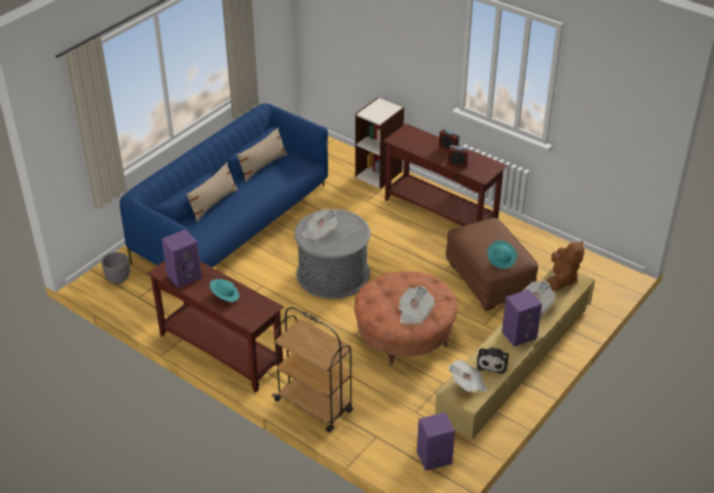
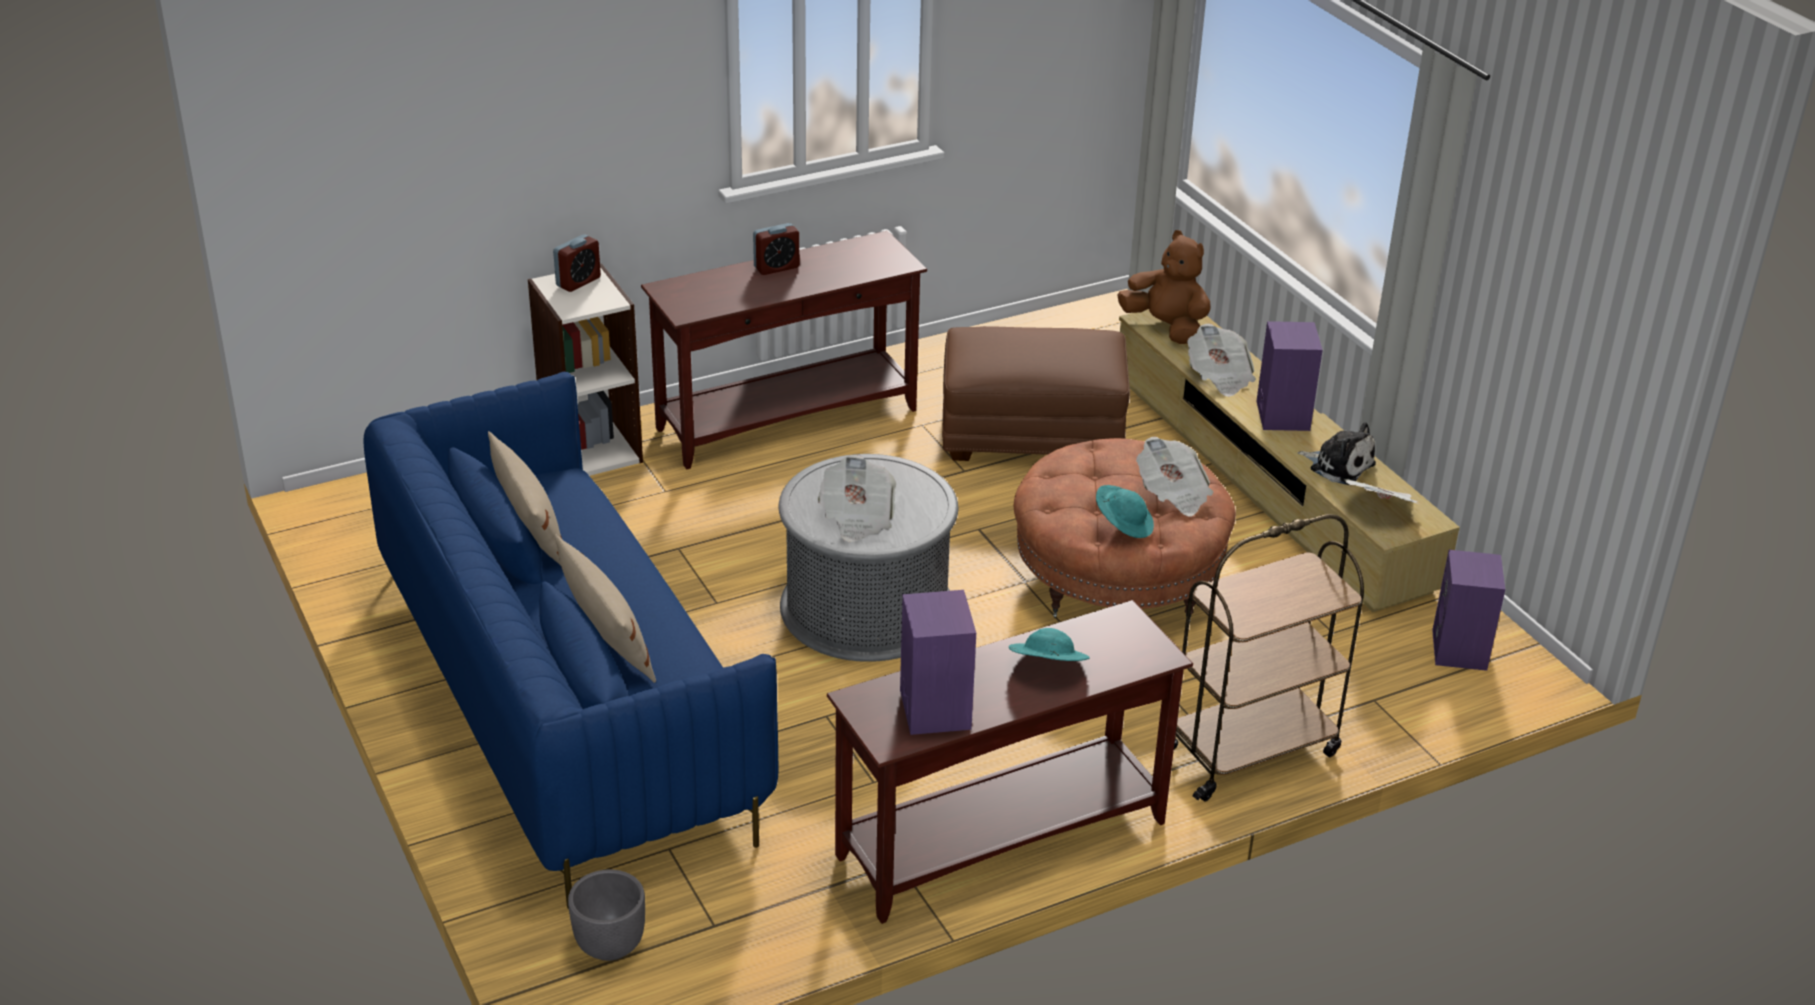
camera: 65 degrees left, 5 degrees down
(457, 164) = (837, 274): alarm clock -> alarm clock (578, 282)
(501, 260) = (1090, 356): turquoise hat -> turquoise hat (1123, 524)

